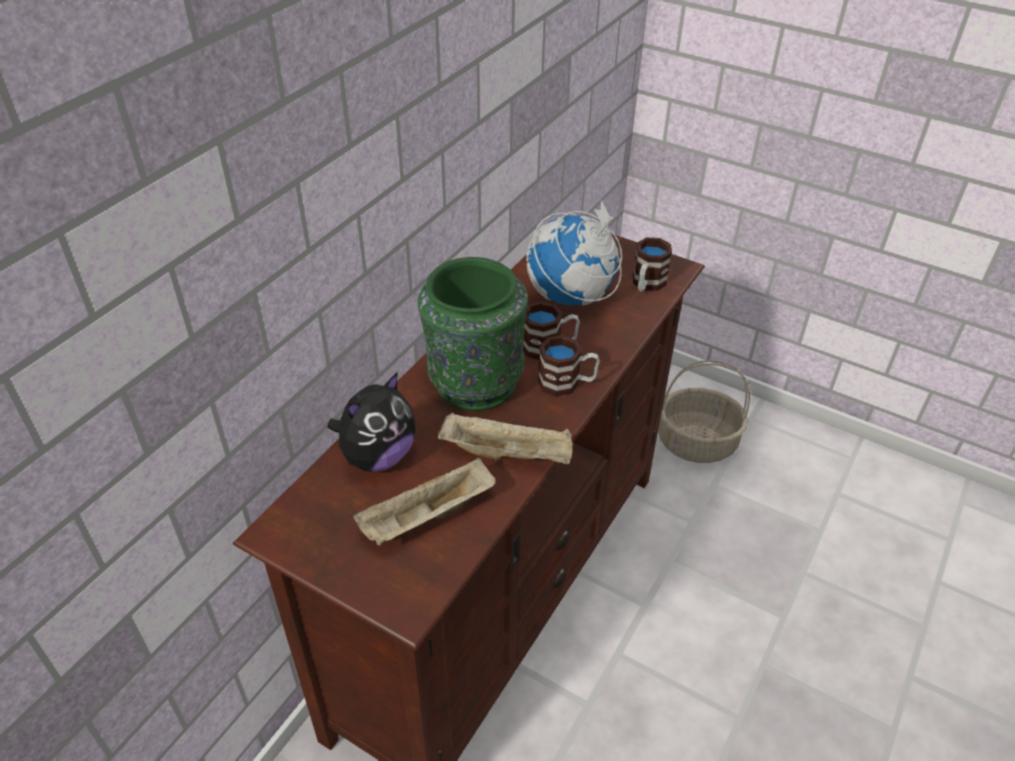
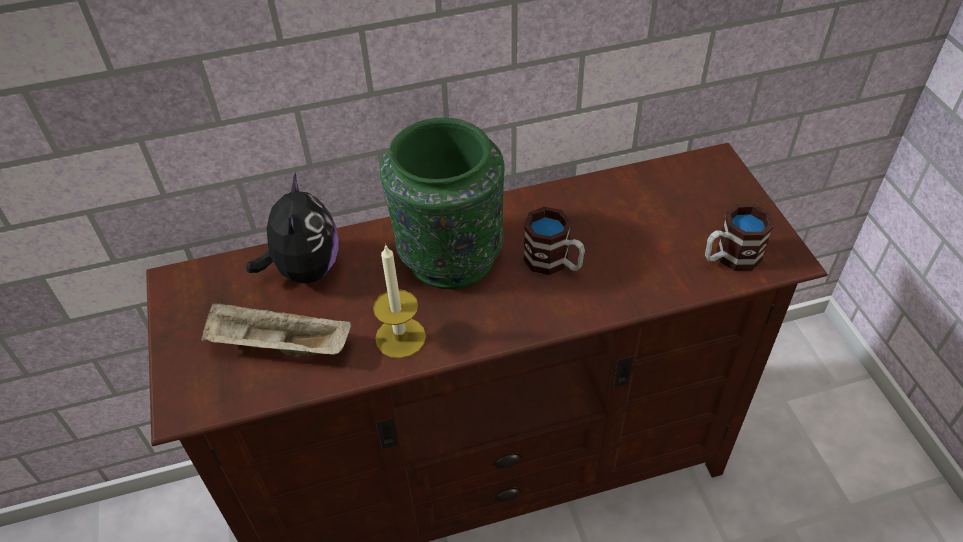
camera: 45 degrees right, 5 degrees up
(377, 456) = (305, 269): plush toy -> plush toy turned 90 degrees counterclockwise
(508, 454) = (400, 337): beige tray -> candle
(567, 383) = (528, 307): mug -> none
(571, 297) = (634, 227): globe -> none
(697, 442) = (816, 473): basket -> none

